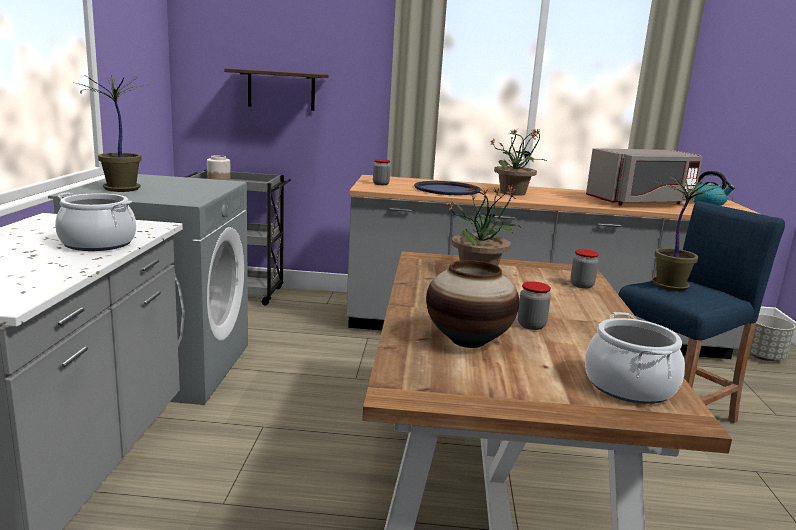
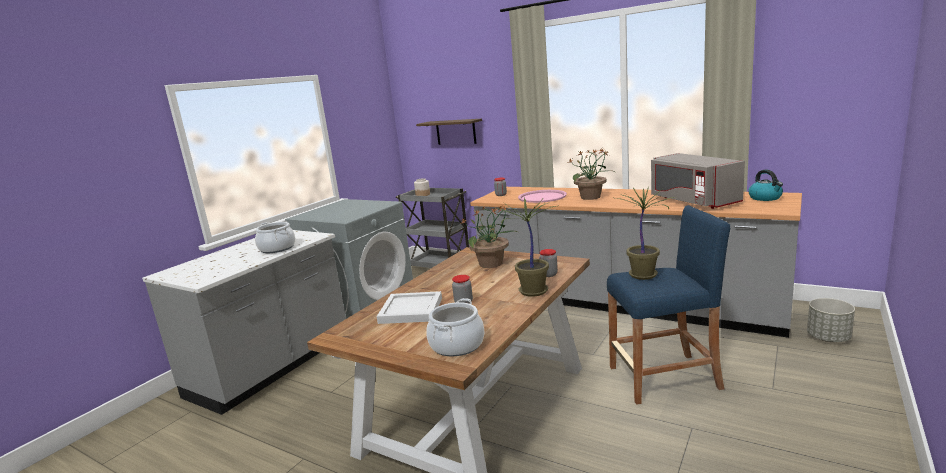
camera: 30 degrees right, 0 degrees up
(121, 189) = (324, 212): potted plant -> potted plant (533, 292)
(447, 189) = (542, 197): blue tray -> pink tray
(468, 341) = (410, 310): vase -> white tray
(641, 202) = (692, 201): grey microwave -> grey microwave turned 60 degrees clockwise

